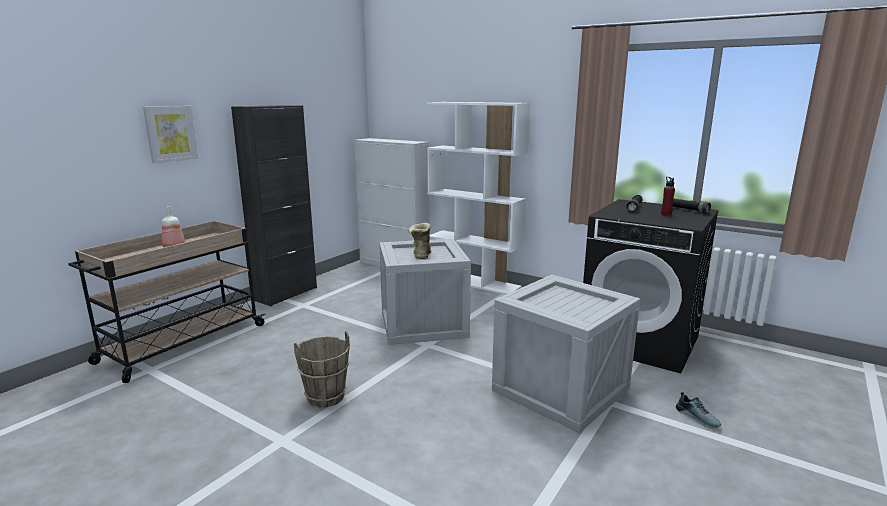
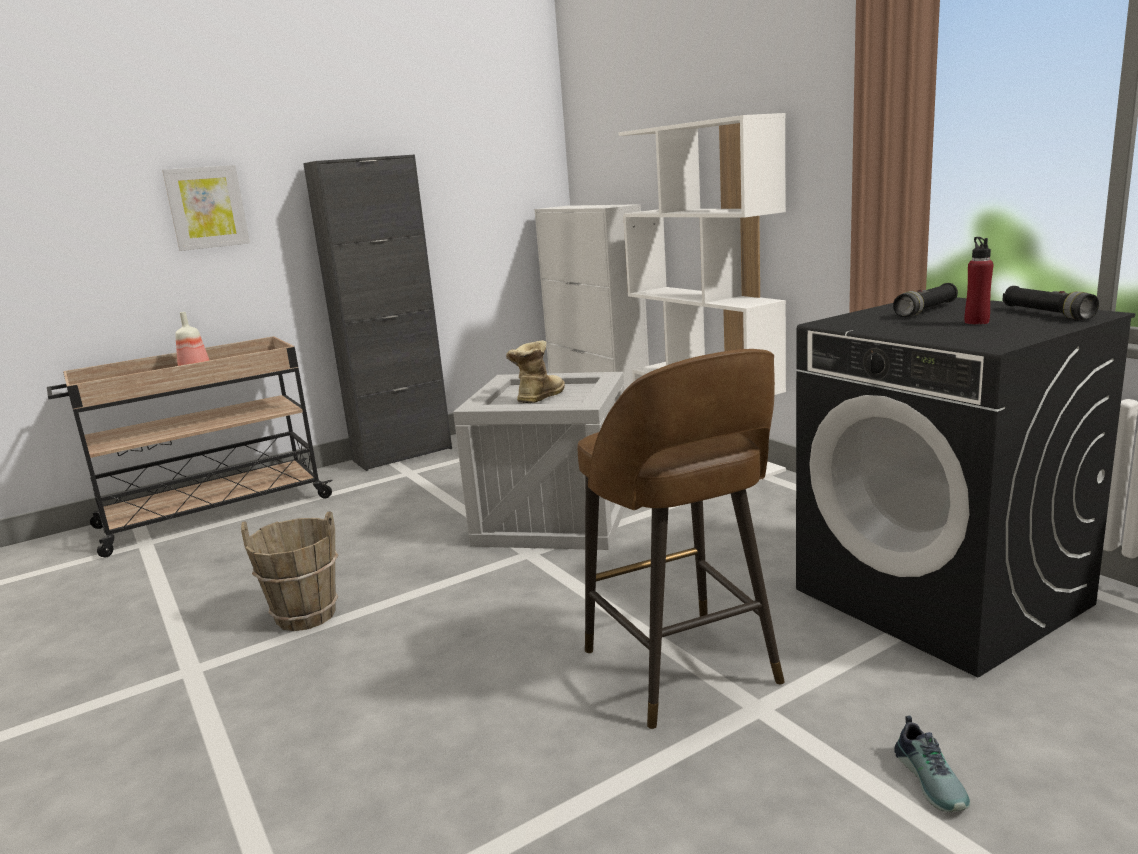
camera: 25 degrees right, 0 degrees up
(561, 391) = (683, 670): crate -> brown stool

